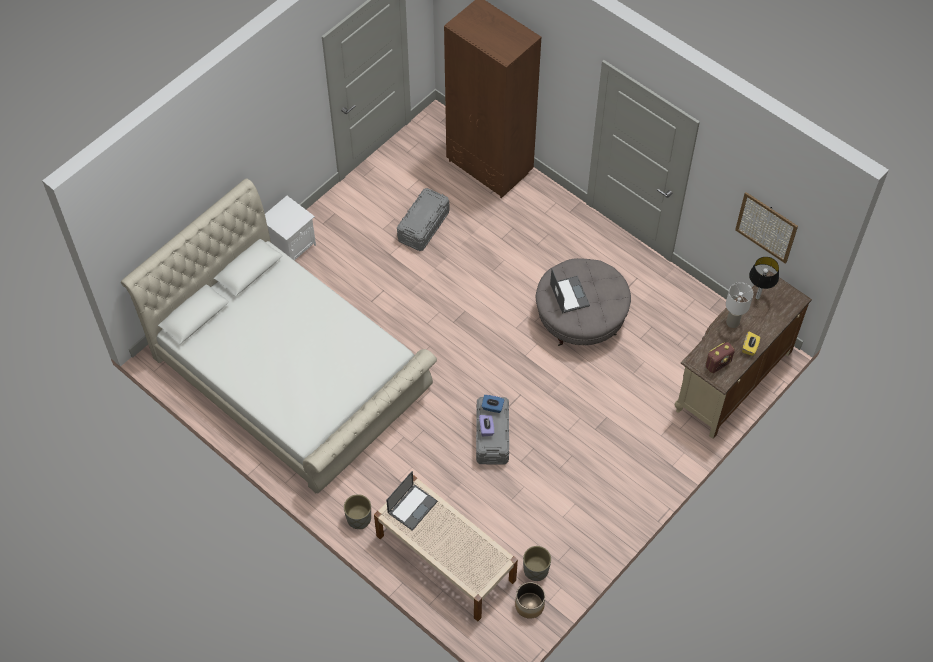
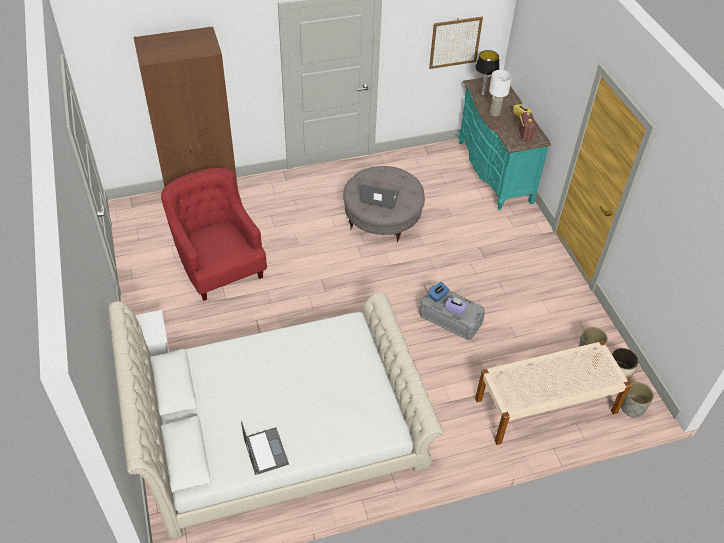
camera: 60 degrees left, 10 degrees down
(358, 518) = (471, 450): grey planter -> grey planter (632, 408)
(412, 506) = (513, 385): laptop -> laptop (265, 450)
(423, 226) = (219, 264): grey storage box -> red armchair
(731, 380) = (493, 172): beige dresser -> turquoise dresser

